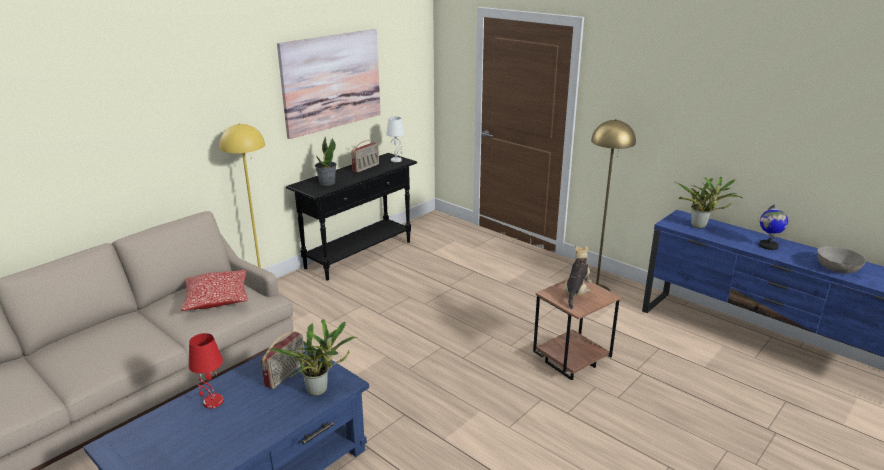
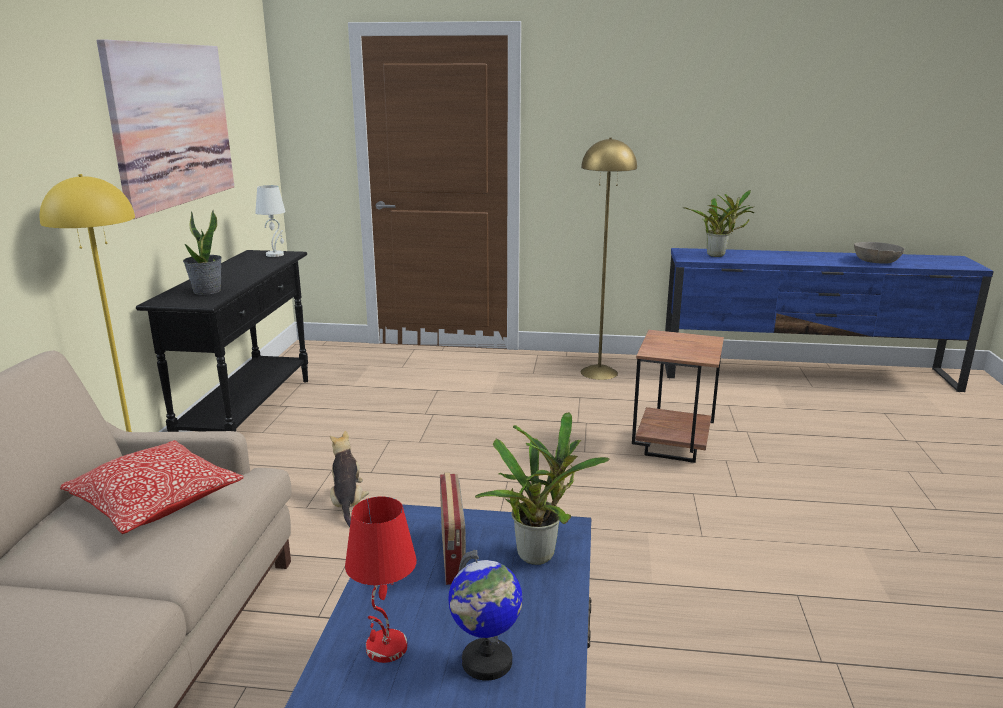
camera: 35 degrees left, 5 degrees down
(366, 168) = (242, 267): radio -> none
(576, 293) = (678, 345): plush toy -> plush toy (348, 503)
(768, 246) = (799, 258): globe -> globe (486, 662)

